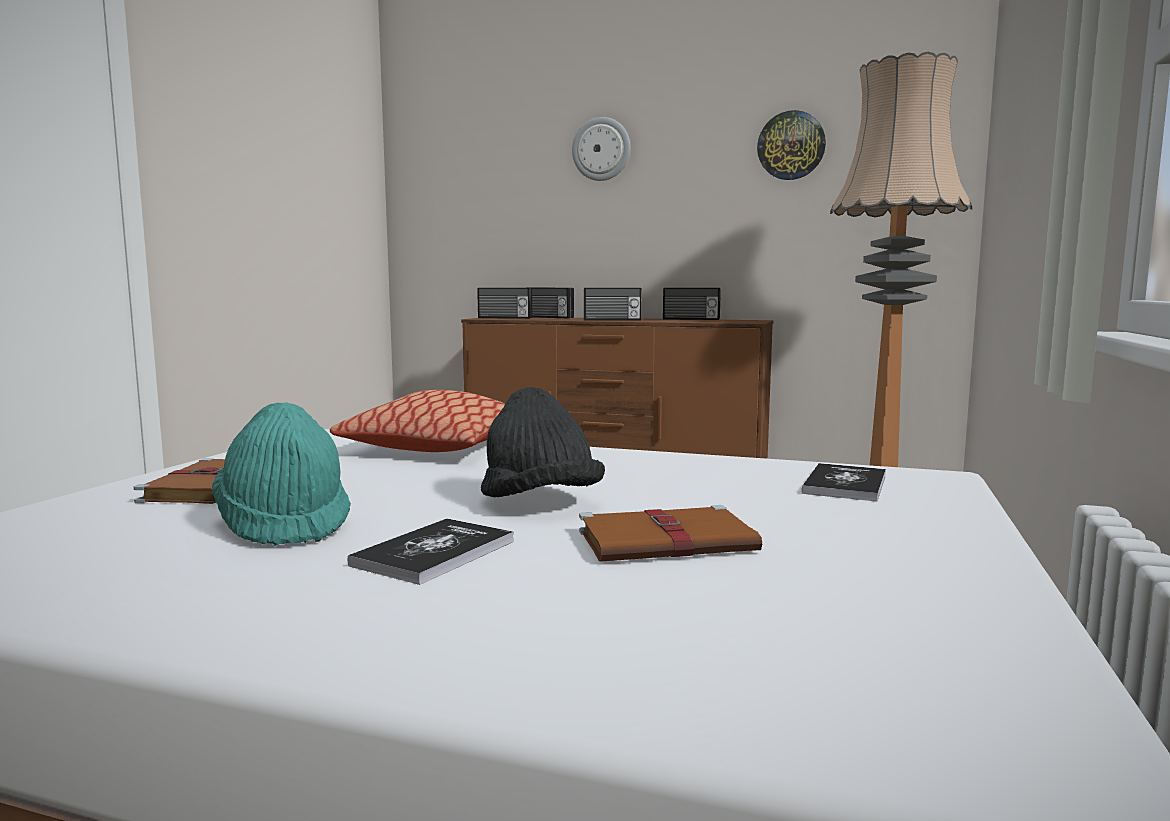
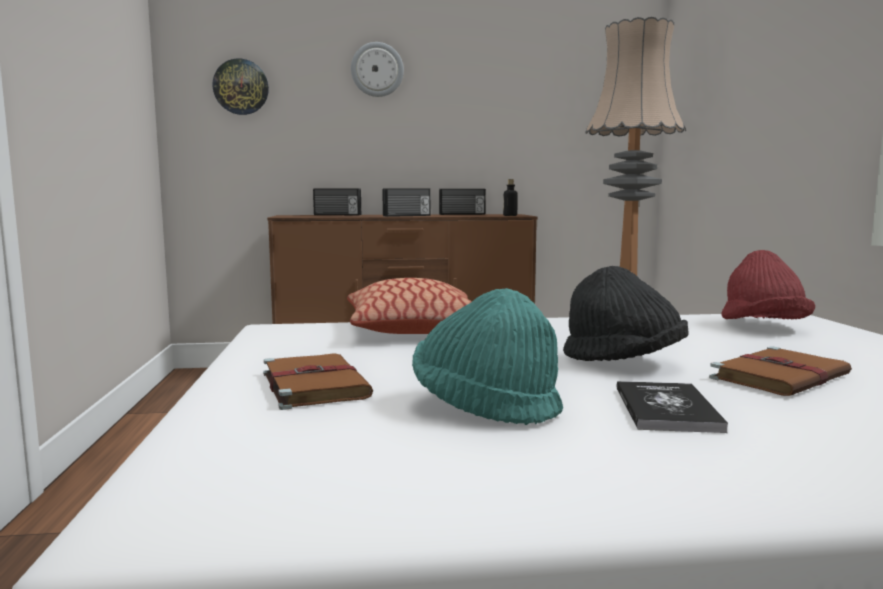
camera: 25 degrees left, 0 degrees up
(504, 318) = (302, 216): radio -> none
(733, 322) = (510, 215): none -> bottle
(791, 145) = (532, 78): wall clock -> wall clock (241, 87)
(845, 484) = (762, 327): book -> red hat

